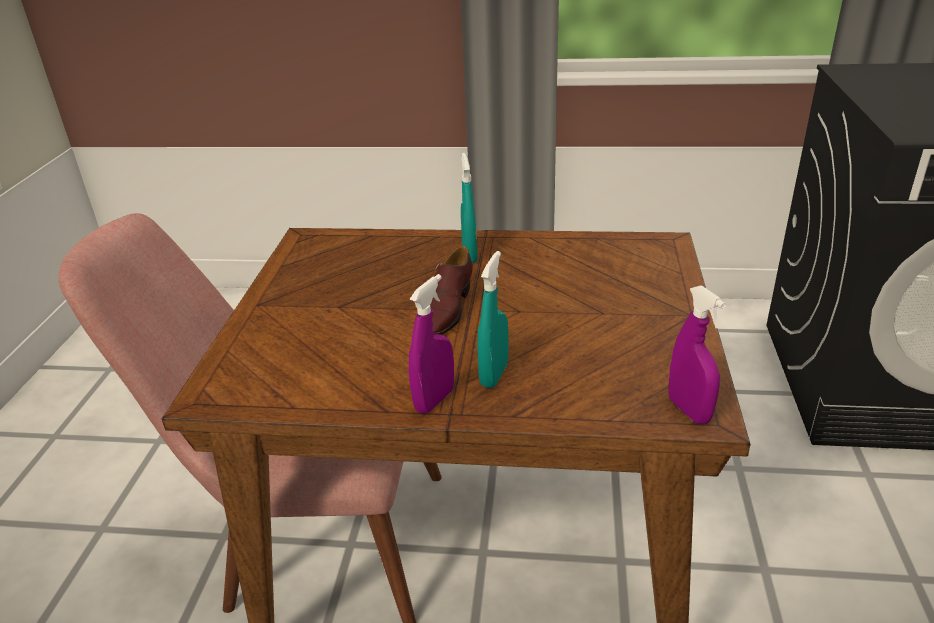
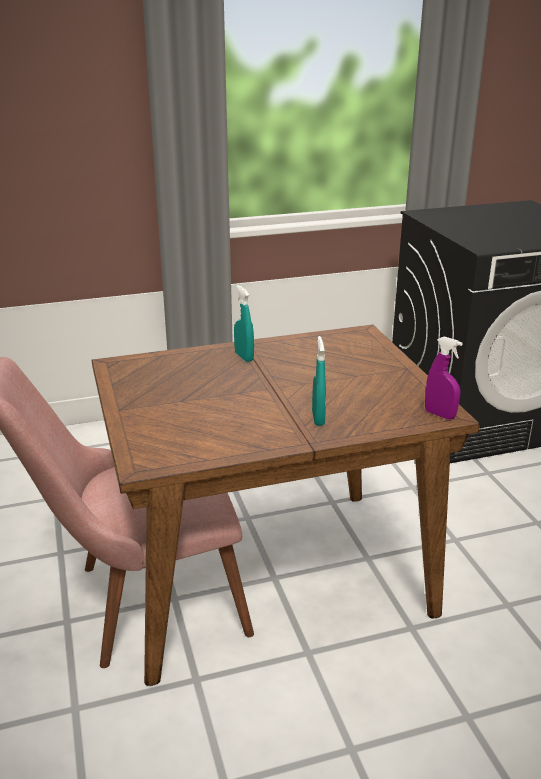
camera: 25 degrees left, 5 degrees down
(434, 400) = (293, 438): purple spray bottle -> none
(446, 309) = (257, 390): brown shoe -> none

